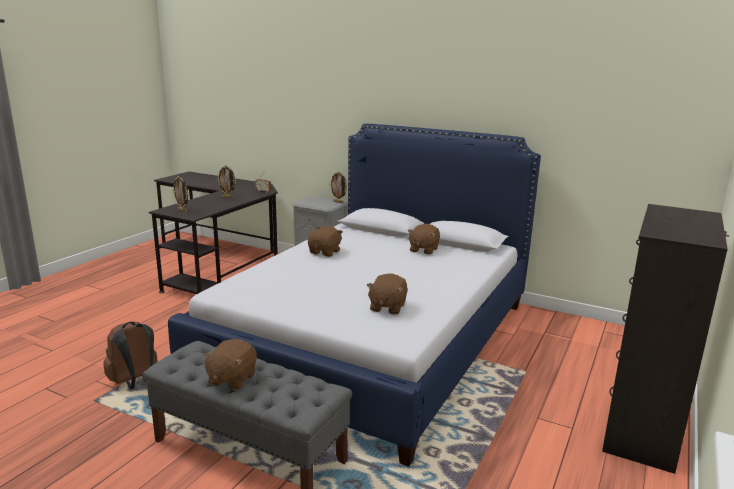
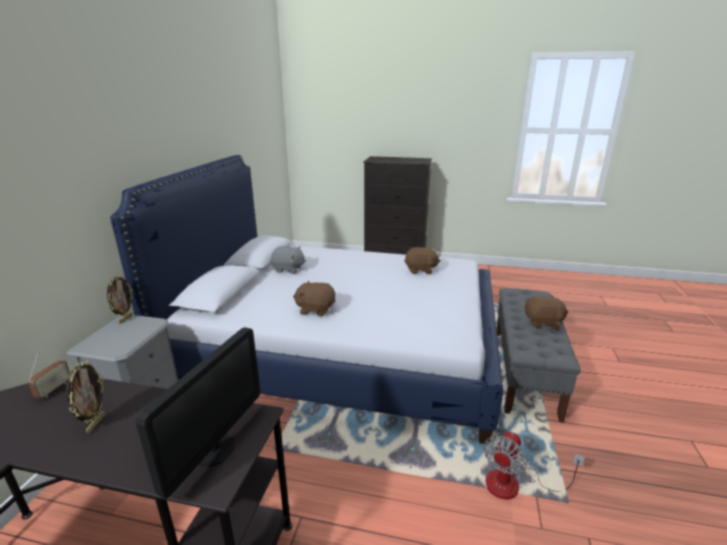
camera: 105 degrees left, 5 degrees up
(135, 382) = (514, 484): brown backpack -> fan
(182, 210) = (214, 450): picture frame -> monitor
(423, 250) = (288, 269): brown plush toy -> grey plush toy

